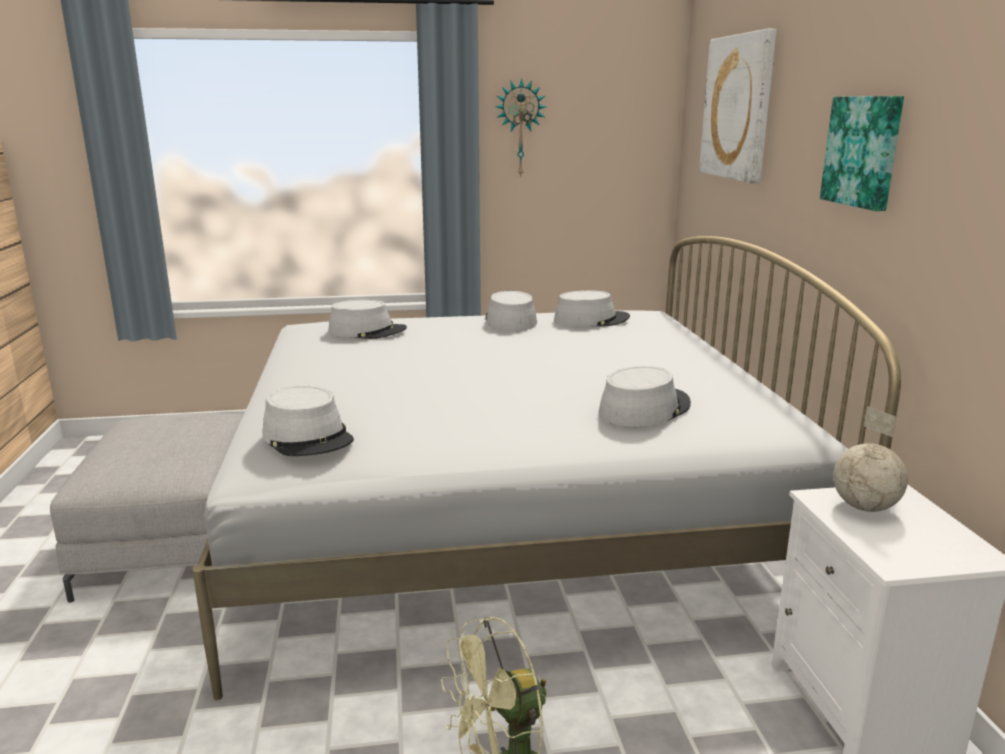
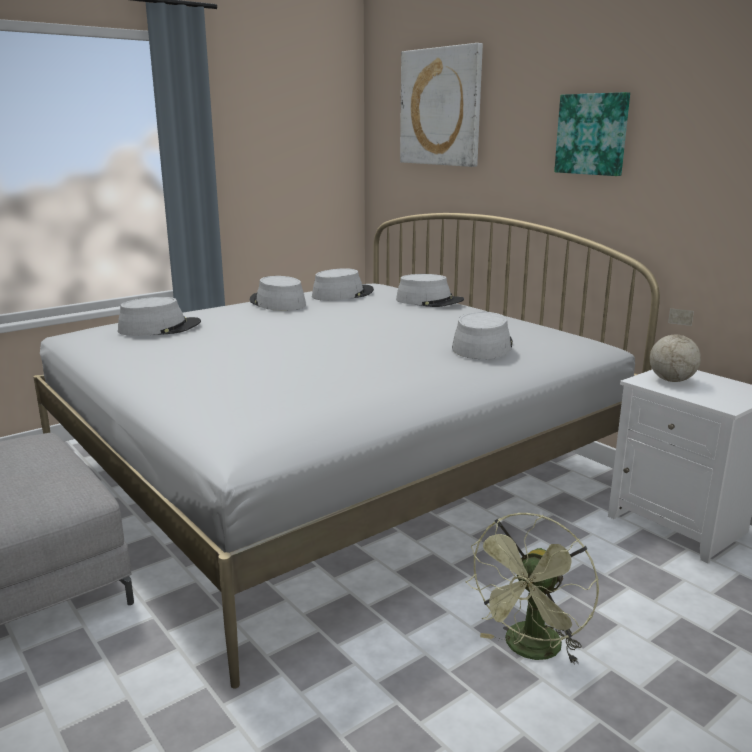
camera: 30 degrees left, 0 degrees up
(308, 437) = (258, 414): grey hat -> grey hat (429, 301)
(520, 128) = (240, 127): wall clock -> none

